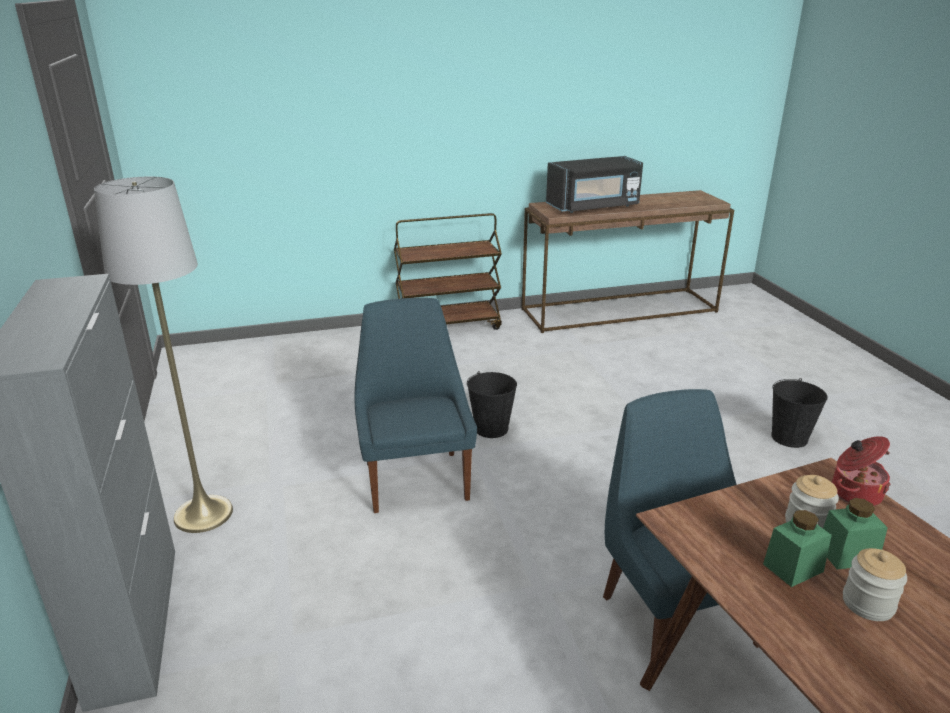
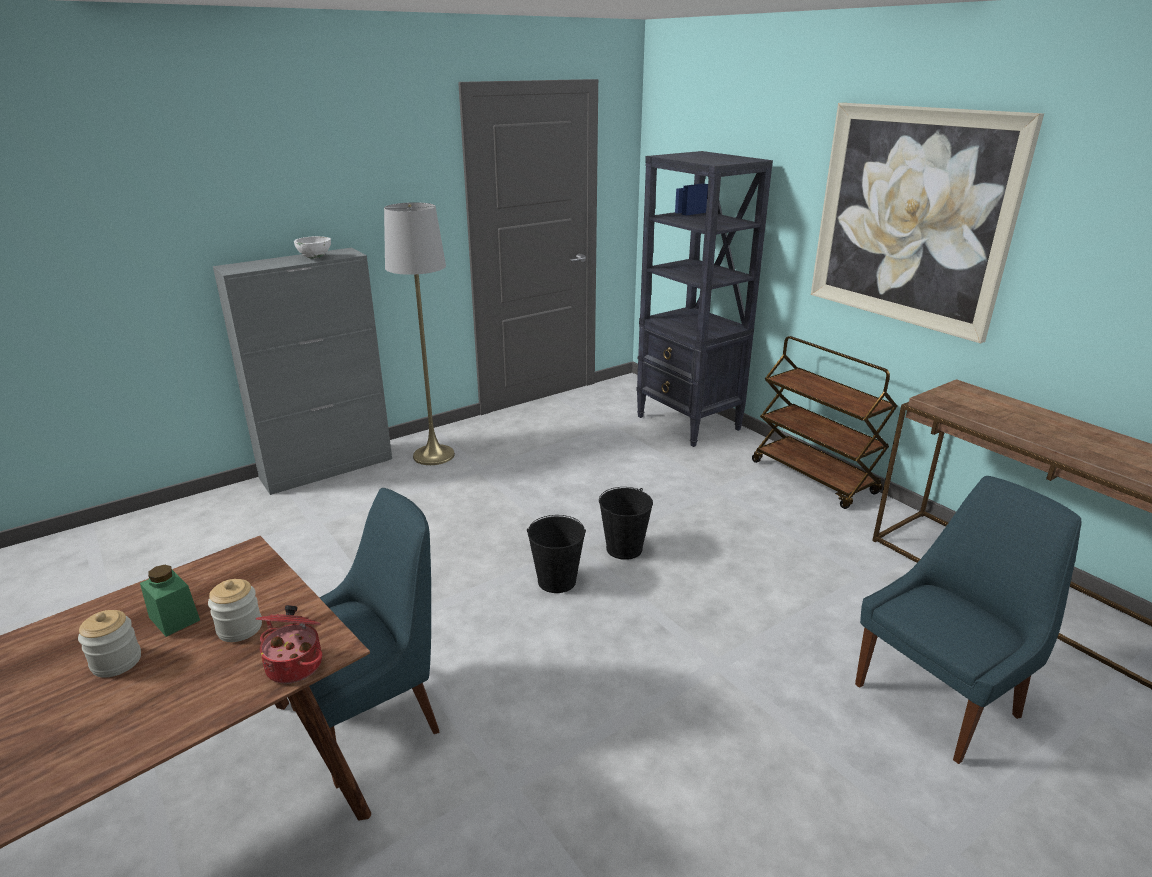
camera: 70 degrees right, 0 degrees up
(64, 302) = (314, 258): none -> white bowl
(309, 348) = (688, 423): none -> black bookcase
(415, 478) = (517, 526): blue chair -> blue chair (940, 698)
(467, 97) = (911, 217): none -> picture
(593, 207) = (1011, 417): black microwave -> none
(789, 438) = (791, 821): black bucket -> black bucket (557, 581)
(847, 554) = (188, 653): green jar -> none

